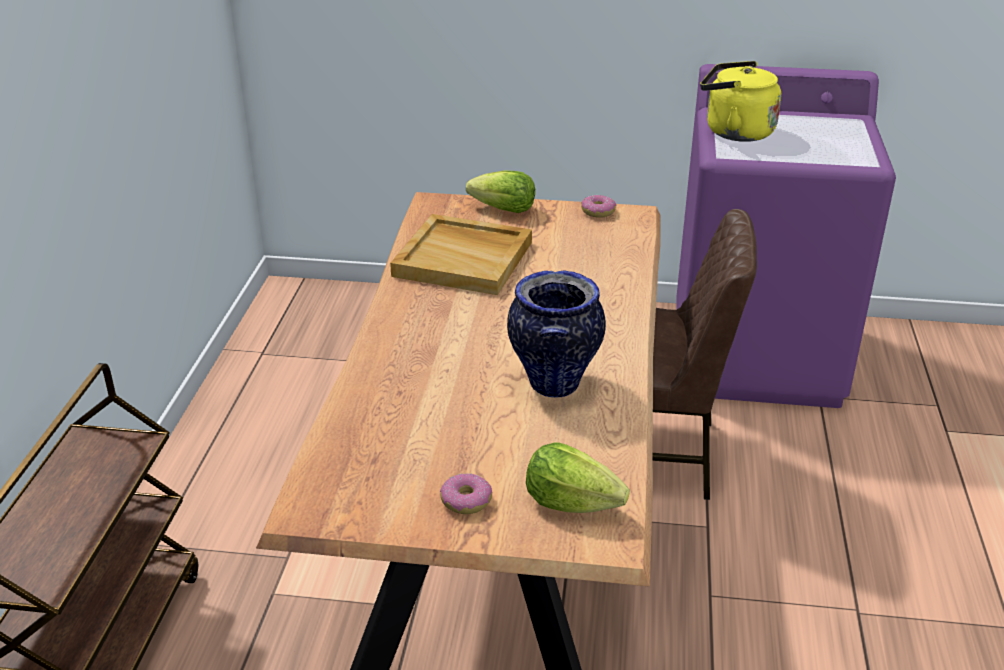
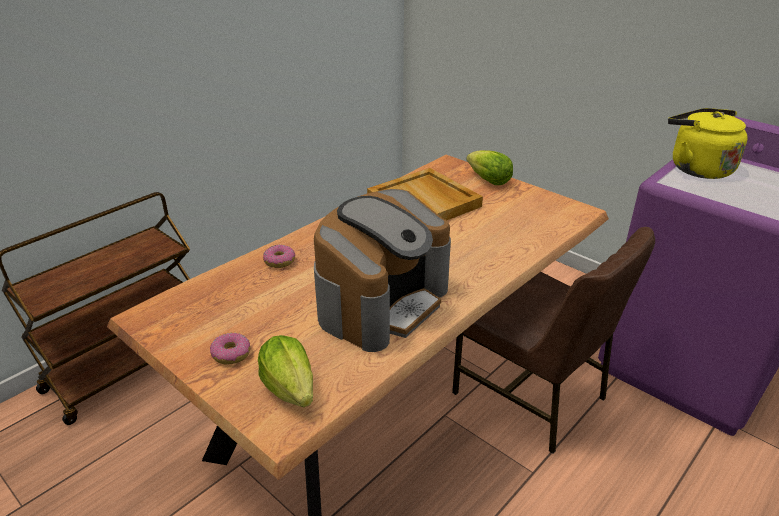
camera: 35 degrees right, 0 degrees up
(554, 383) = (381, 302): vase -> coffee machine
(598, 212) = (554, 201): donut -> donut (280, 261)

